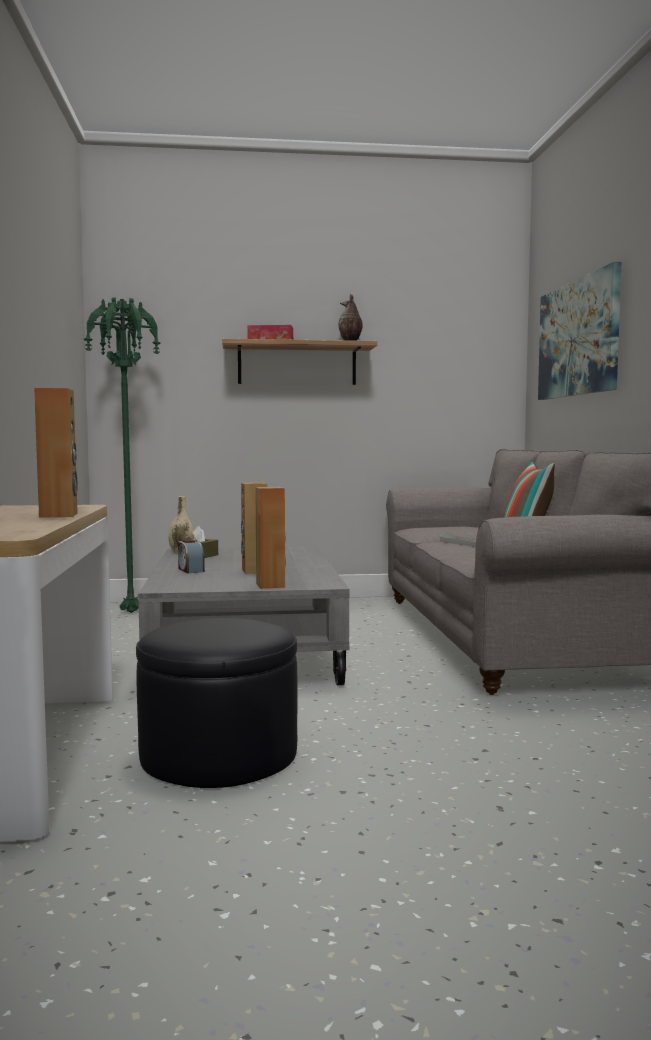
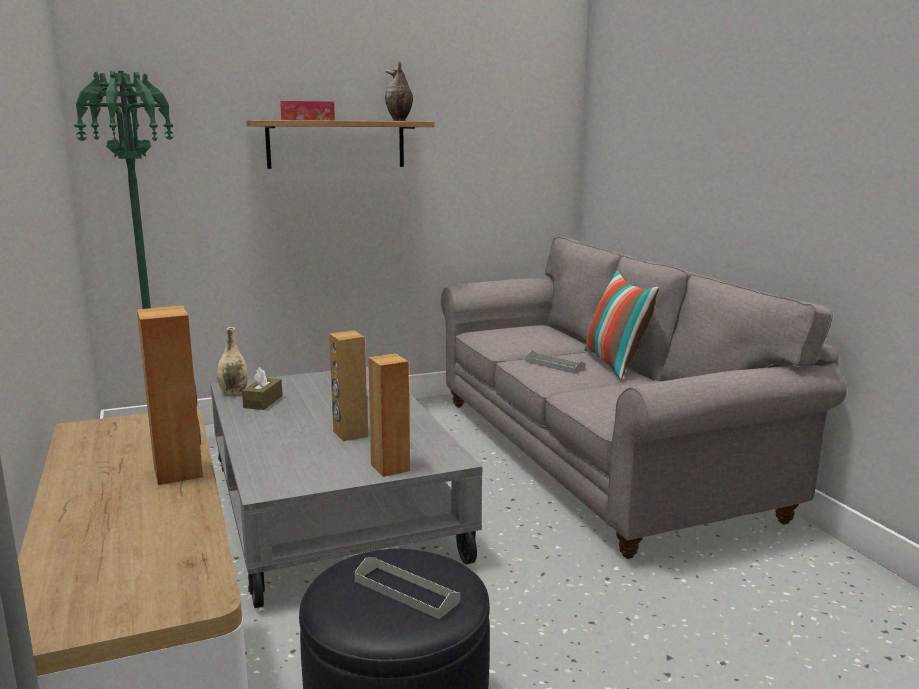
camera: 15 degrees left, 10 degrees up
(190, 570) = (272, 438): alarm clock -> none
(224, 631) = (406, 591): none -> grey tray
(578, 338) = (659, 130): picture -> none

